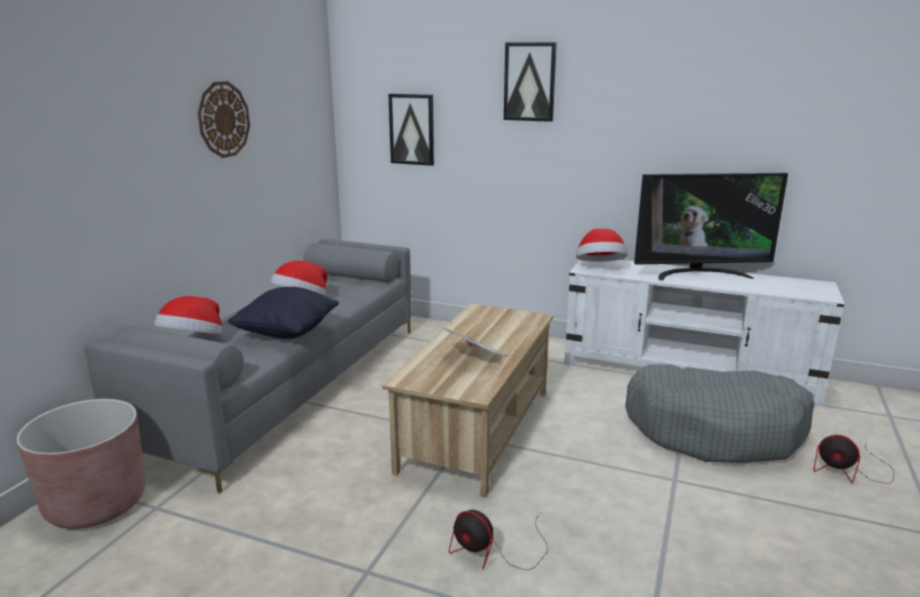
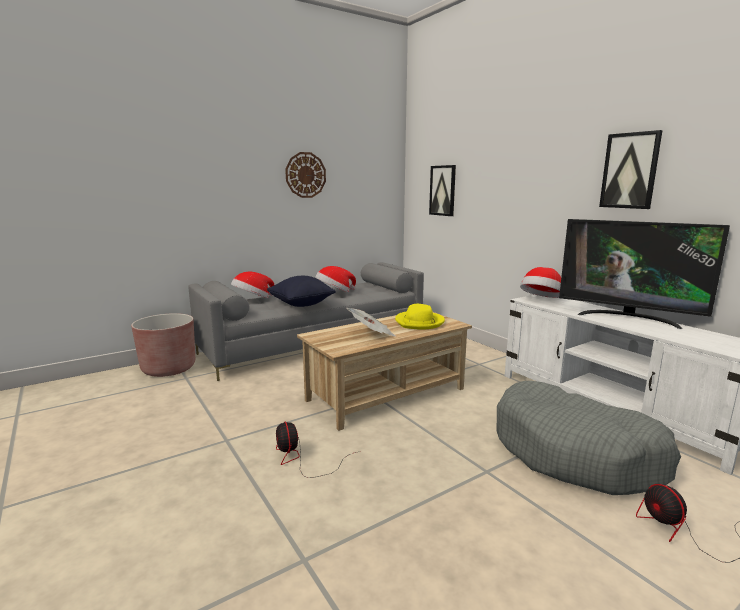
camera: 35 degrees right, 5 degrees down
(496, 325) = (419, 322): none -> yellow hat
(530, 82) = (514, 151): picture -> picture (630, 171)

